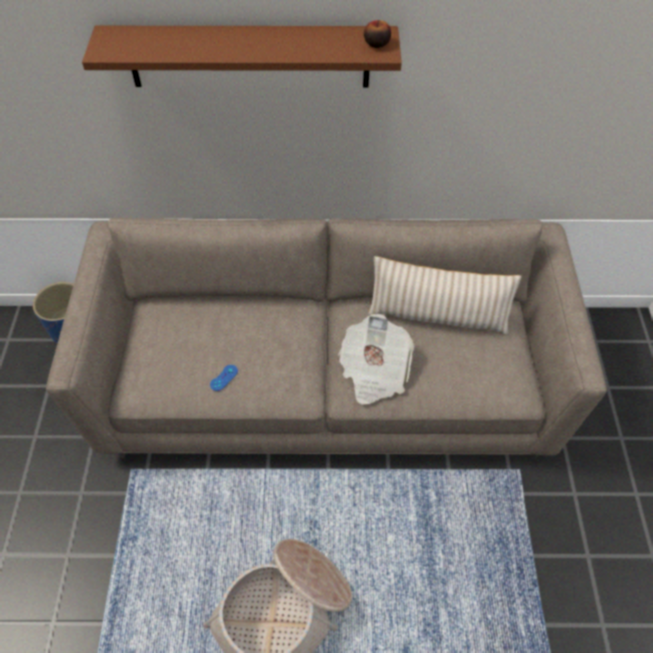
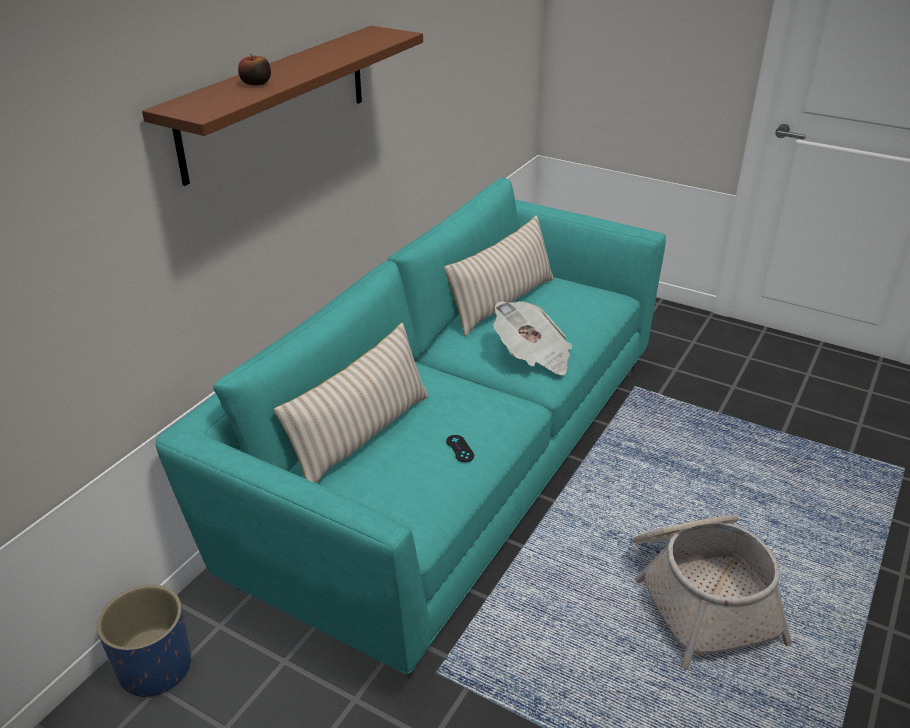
camera: 60 degrees left, 20 degrees down
(206, 315) = (361, 435): none -> beige pillow
(224, 378) = (460, 448): blue game controller -> black game controller
(327, 384) = (454, 463): beige sofa -> turquoise sofa
(376, 44) = (385, 33): apple -> apple (256, 83)

